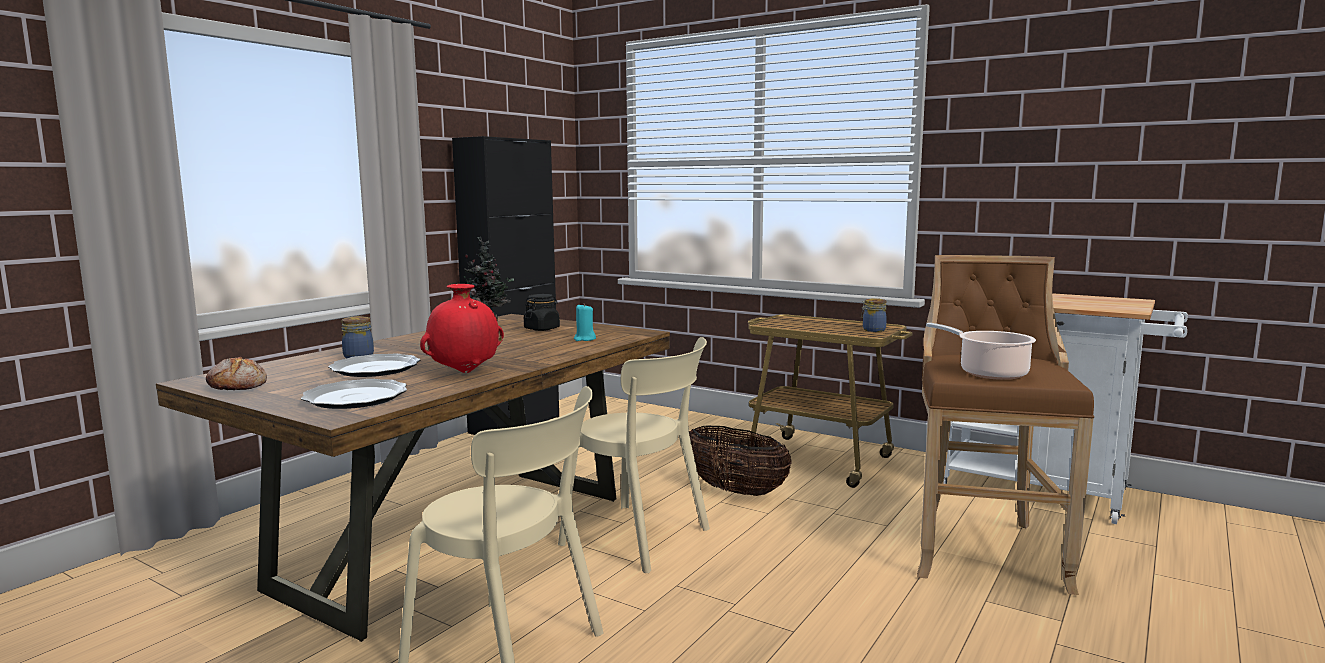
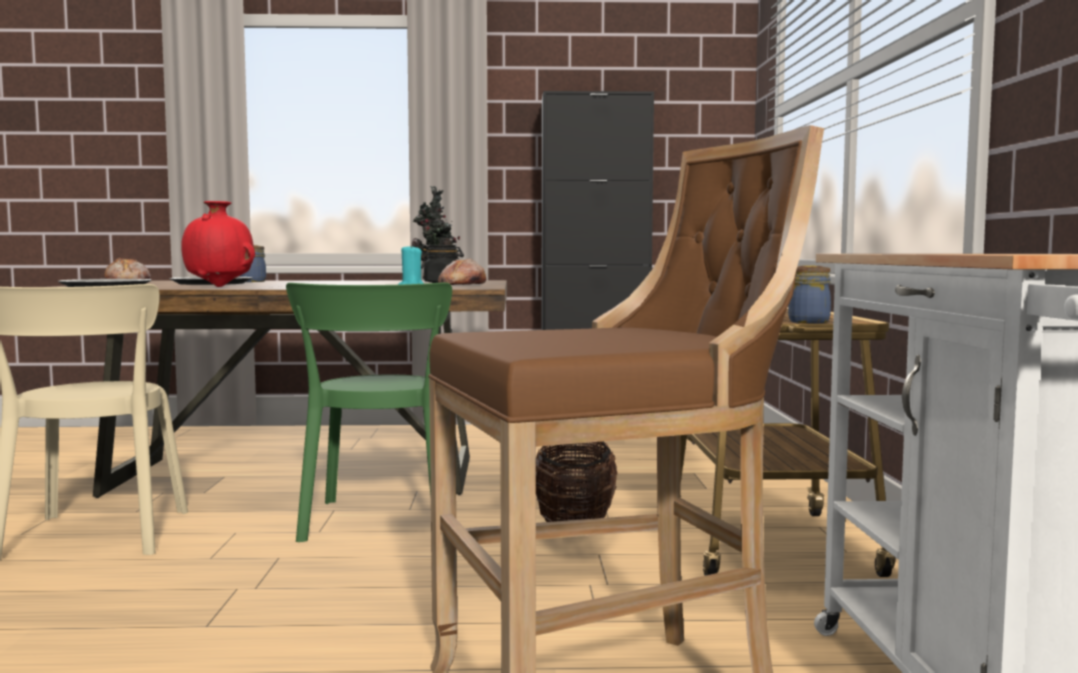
camera: 55 degrees right, 5 degrees down
(605, 331) = (461, 286): none -> bread
(641, 538) = (379, 522): beige chair -> green chair
(989, 373) = (540, 337): cooking pot -> none

